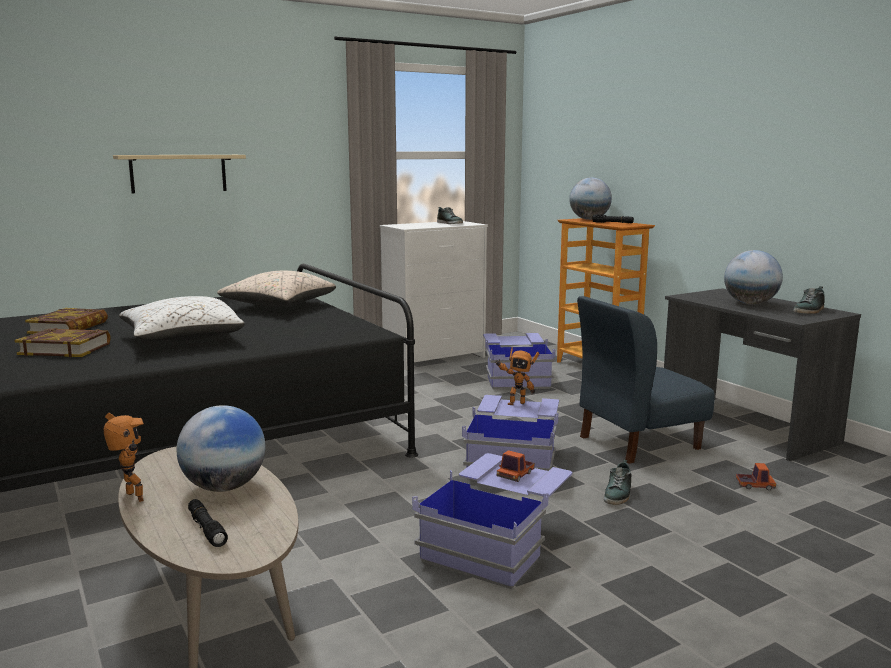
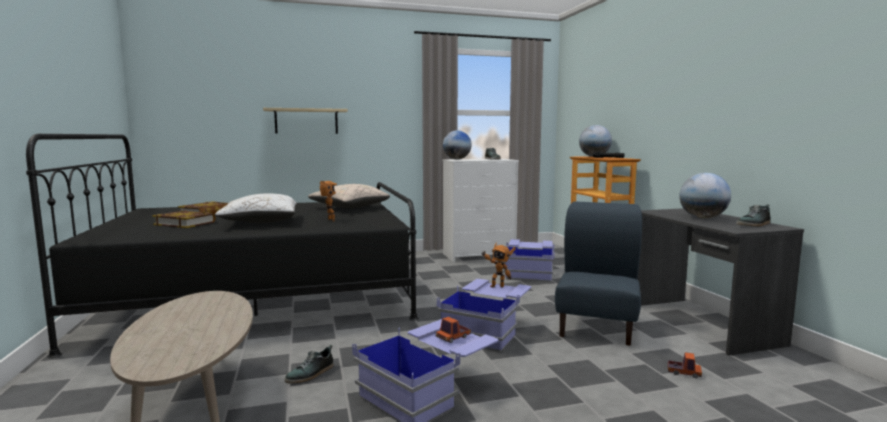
camera: 15 degrees right, 5 degrees down
(131, 498) = (143, 320): toy robot -> toy robot (329, 220)
(206, 529) = (163, 347): black flashlight -> none
(224, 487) = (209, 320): globe -> globe (456, 159)
(618, 494) = (555, 365): shoe -> shoe (310, 374)
(637, 442) = (597, 327): blue chair -> blue chair turned 120 degrees clockwise

